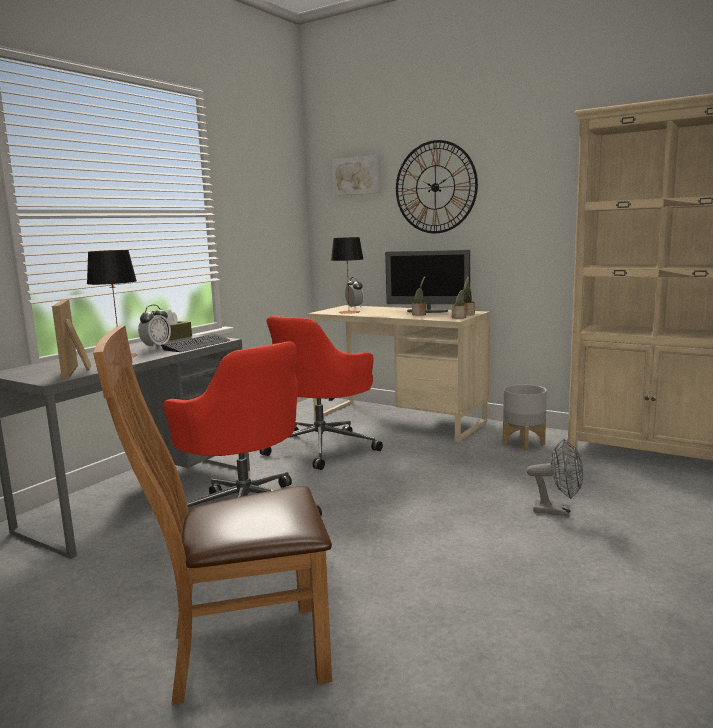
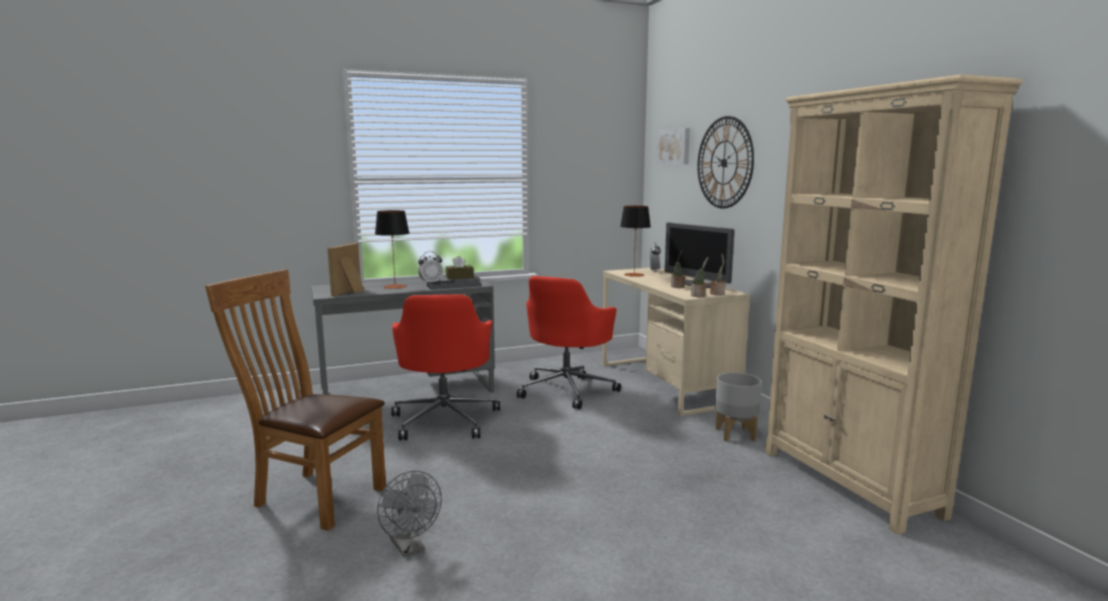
camera: 35 degrees right, 0 degrees up
(322, 447) = (567, 390): red office chair -> red office chair turned 45 degrees counterclockwise
(558, 511) = (651, 496): grey fan -> grey fan (410, 548)

